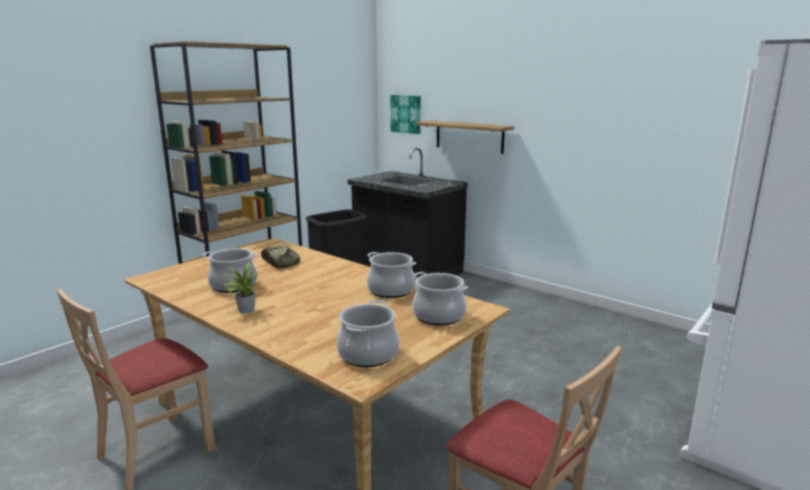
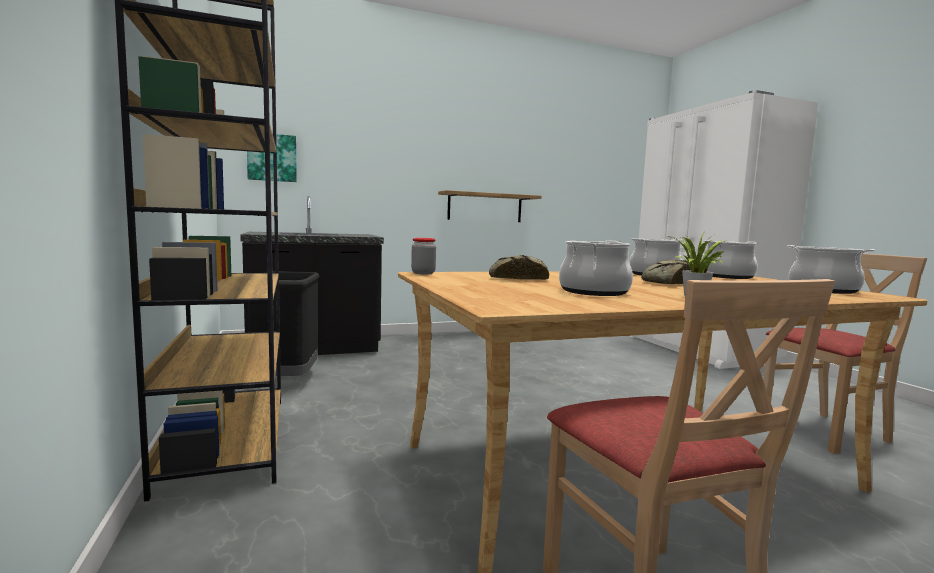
camera: 60 degrees left, 10 degrees down
(273, 243) = (423, 273): none -> jar
(323, 298) = (667, 283): none -> bread
(469, 136) = (367, 185): shelf -> shelf (485, 207)

